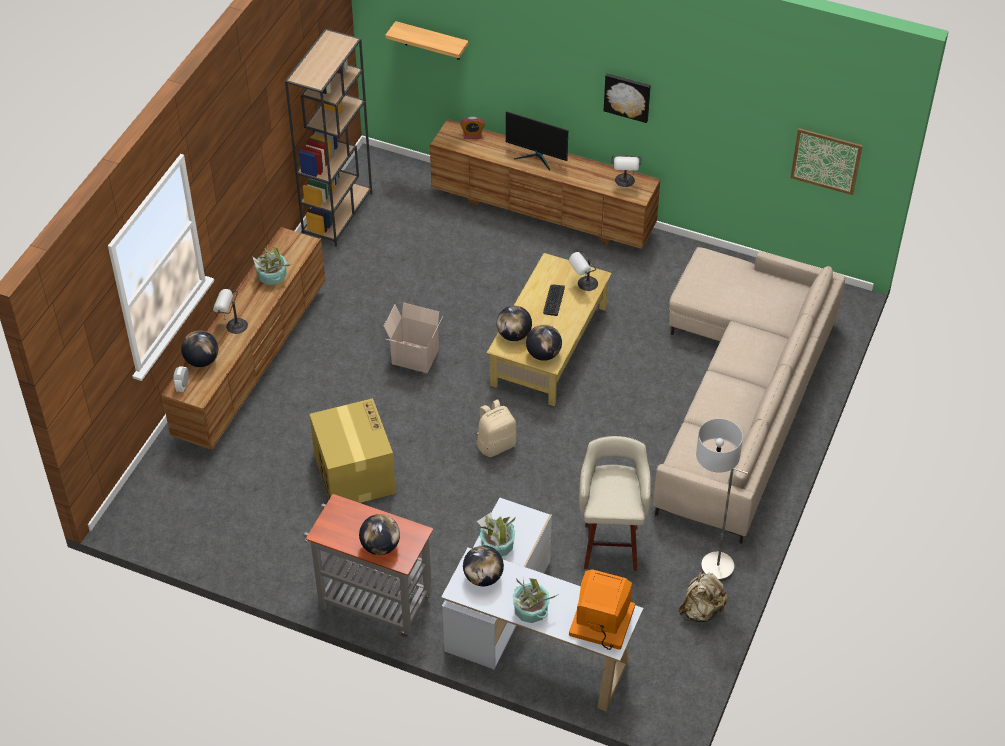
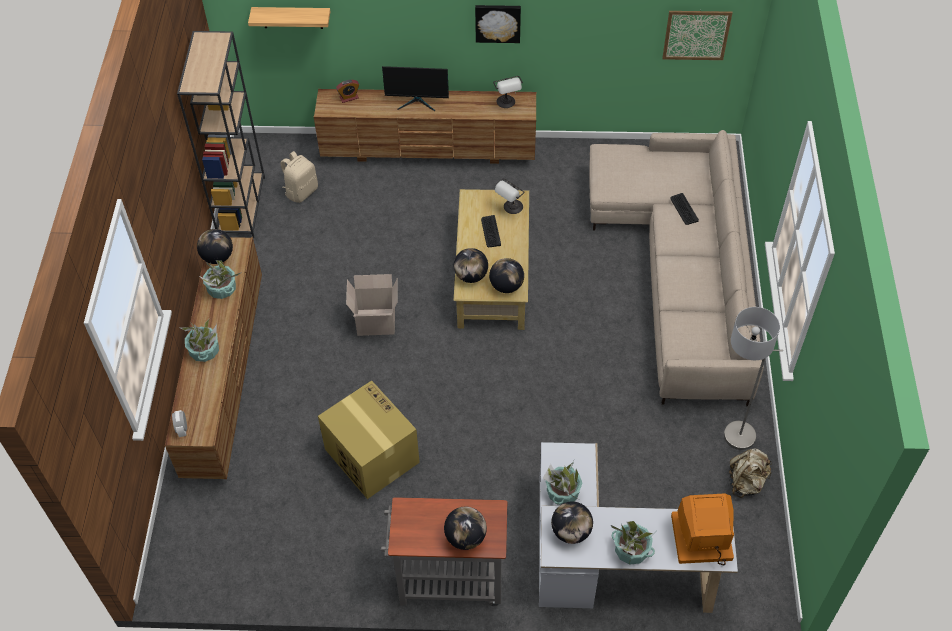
camera: 20 degrees left, 5 degrees up
(202, 360) = (190, 396): globe -> globe (217, 257)
(232, 325) = (204, 351): table lamp -> potted plant
(496, 444) = (489, 383): beige backpack -> beige backpack (301, 191)
(611, 544) = (637, 446): beige stool -> none
(757, 334) = (684, 209): none -> keyboard

